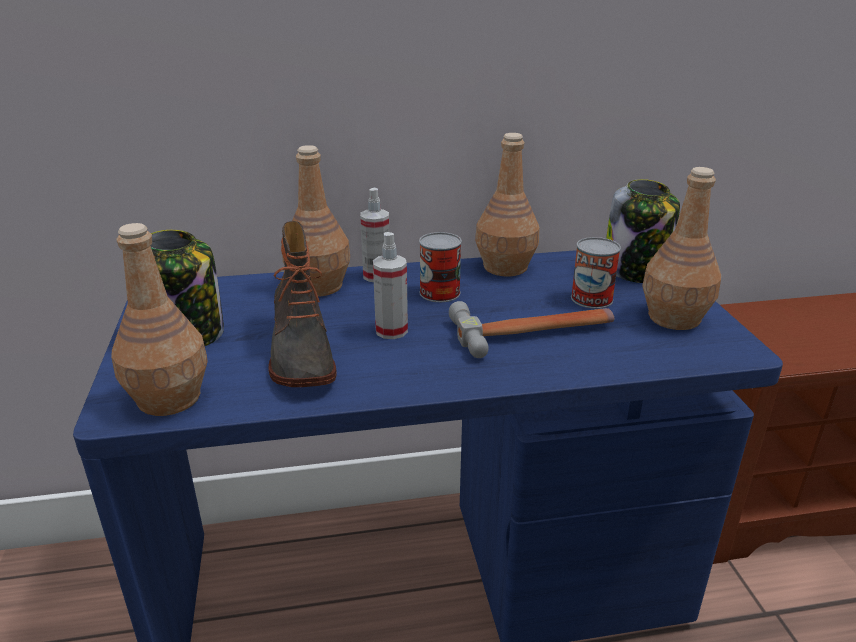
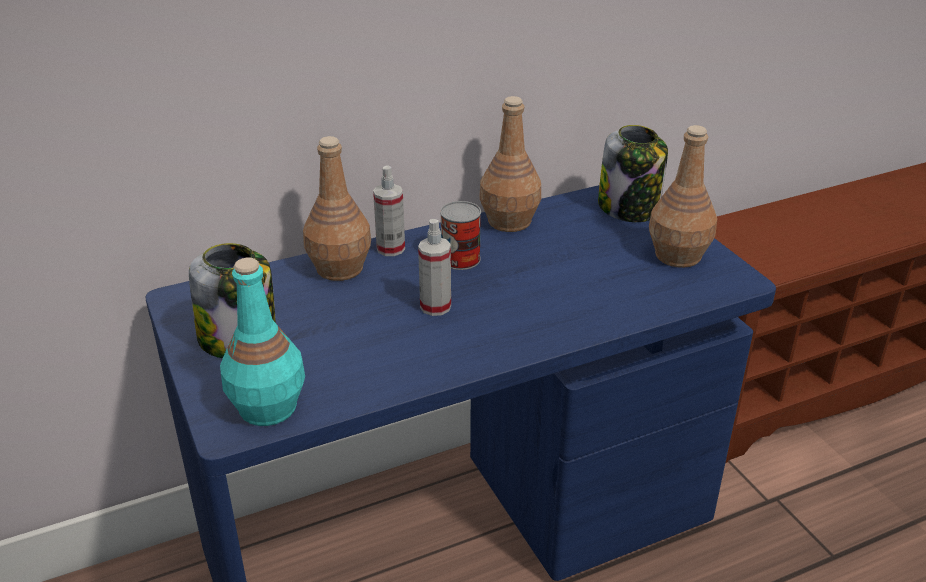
camera: 15 degrees left, 5 degrees up
(169, 398) = (267, 407): brown bottle -> turquoise bottle
(299, 353) = (362, 343): boot -> none
(534, 332) = (564, 288): hammer -> none
(591, 298) = (601, 245): can -> none

